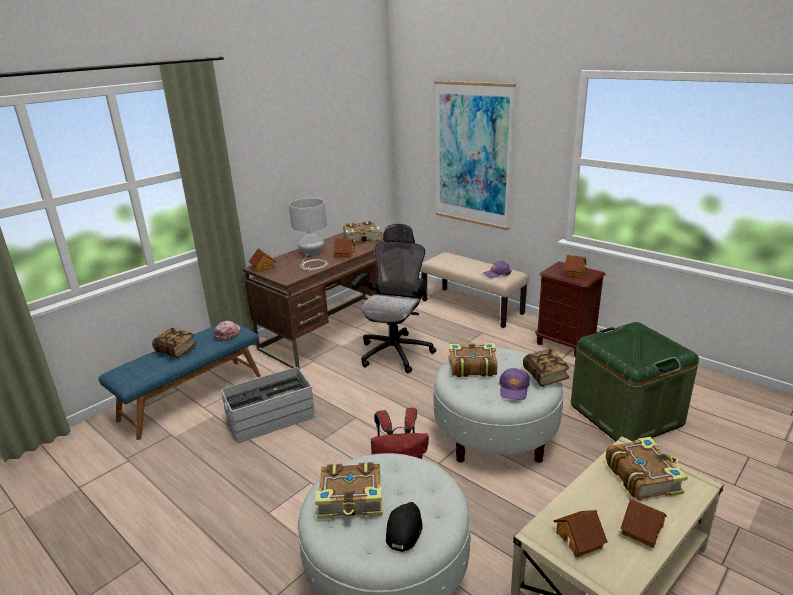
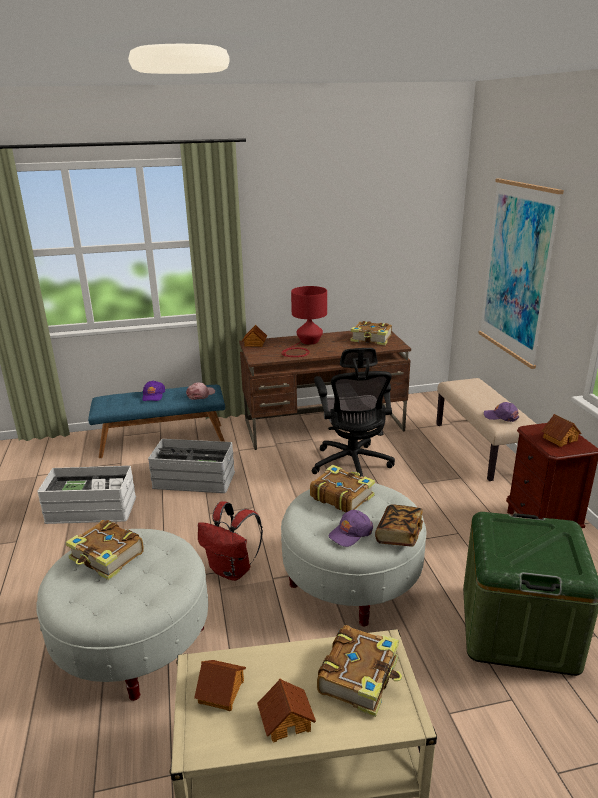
camera: 35 degrees right, 0 degrees up
(176, 350) = (153, 395): book -> purple cap
(194, 488) = (92, 508): none -> white storage box
(312, 257) = (304, 345): white table lamp -> red table lamp
(345, 254) = (334, 350): toy house -> none
(395, 352) = (352, 465): office chair -> office chair turned 120 degrees clockwise
(404, 529) = (108, 599): black cap -> none

